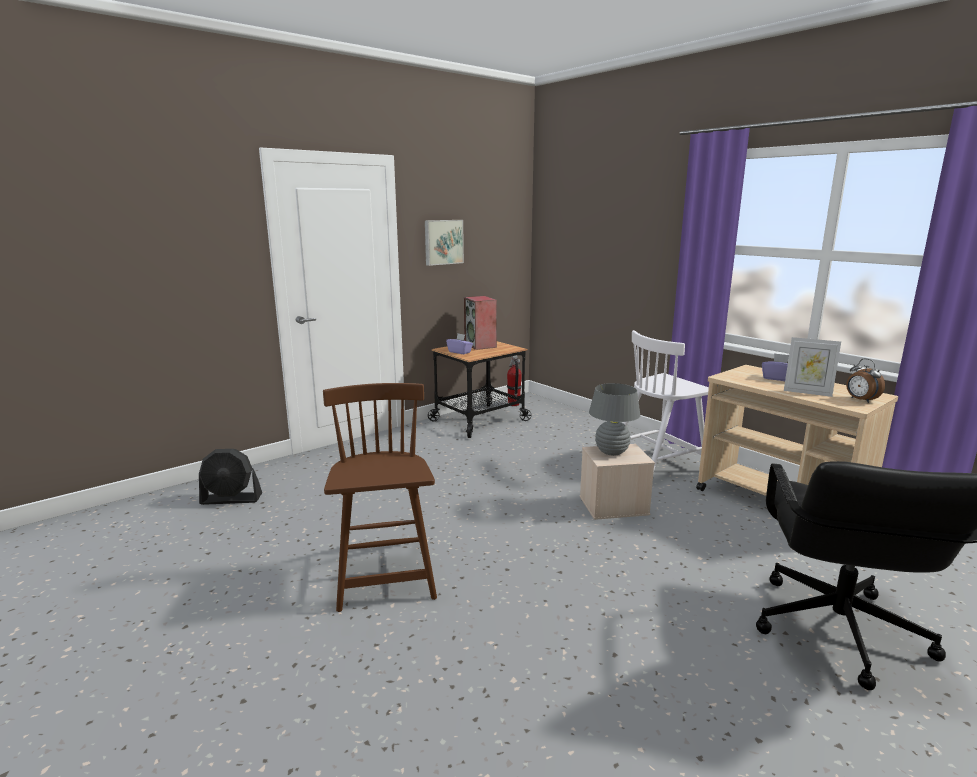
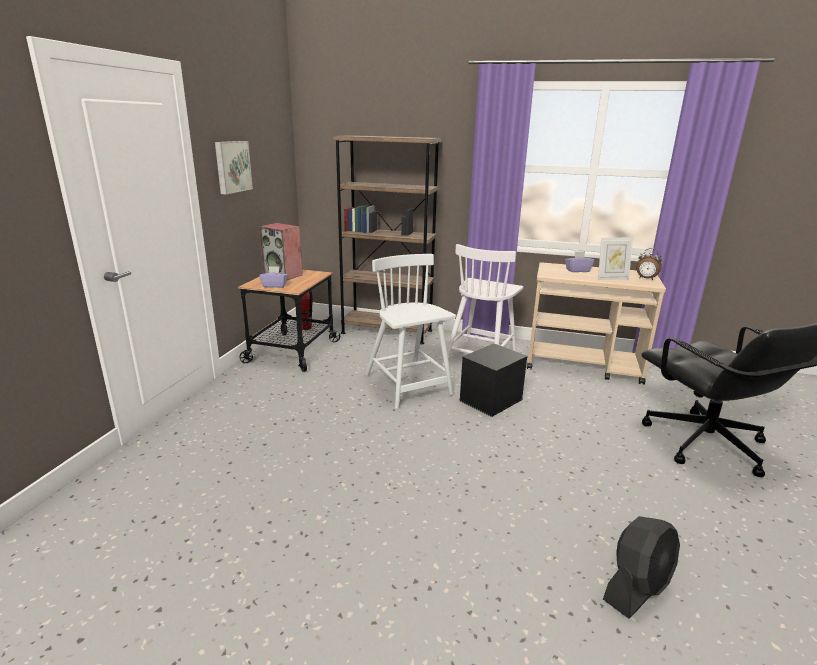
camera: 35 degrees left, 5 degrees up
(231, 499) = (105, 528): black fan -> black fan (637, 588)
(385, 573) = (390, 537): brown chair -> none
(546, 471) = (408, 385): none -> white chair
(586, 422) = (387, 332): none -> brown bookcase
(612, 452) = (489, 355): grey table lamp -> none
(613, 506) = (491, 400): beige storage box -> black storage box

